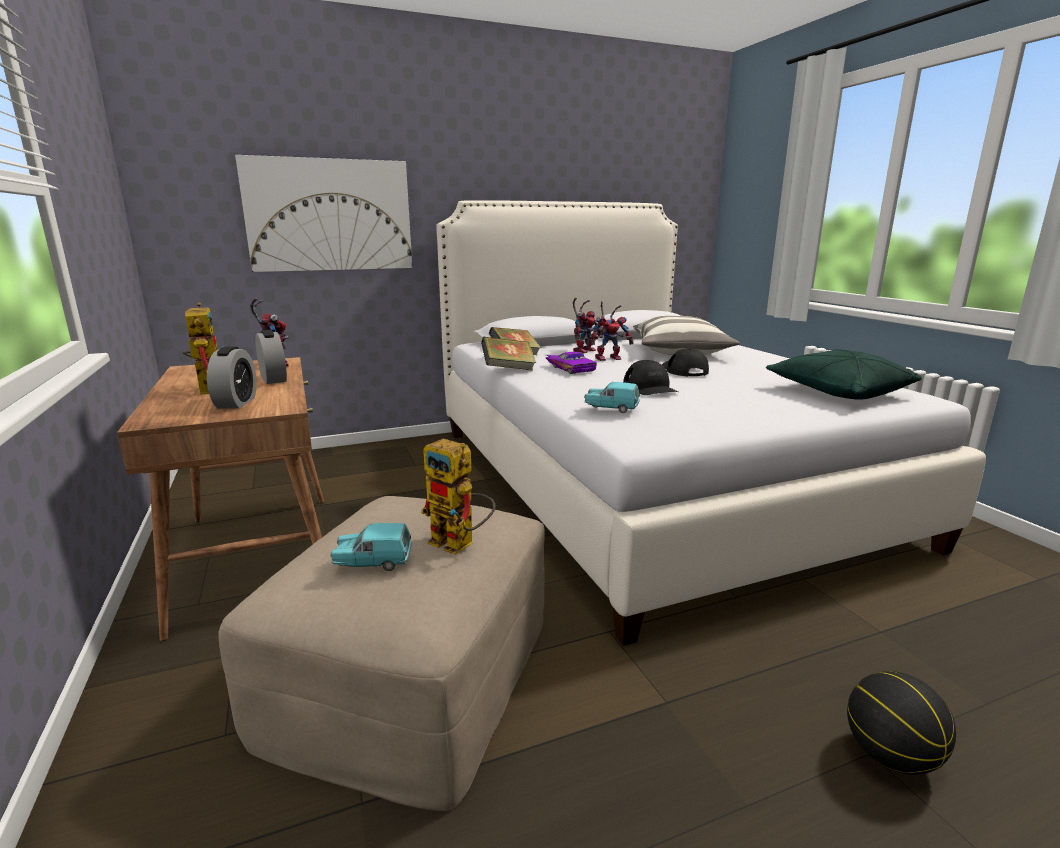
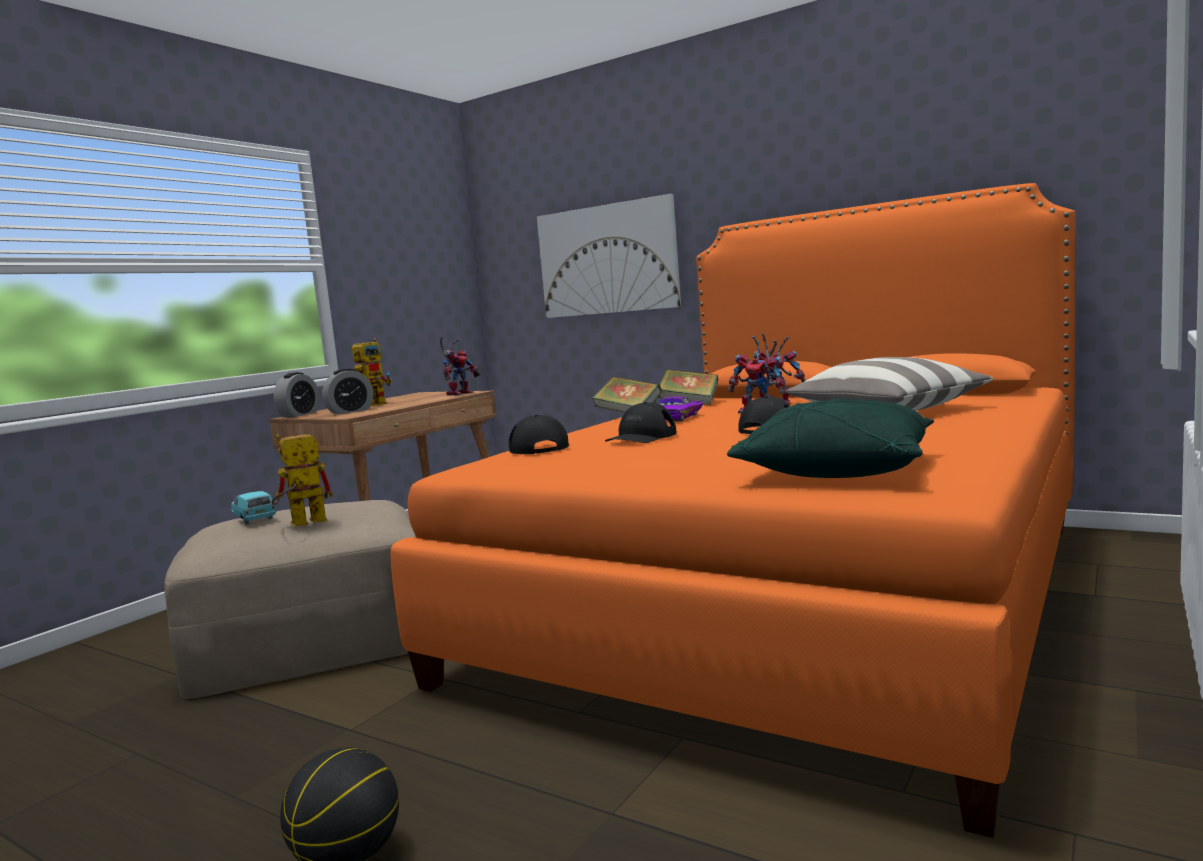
camera: 55 degrees right, 10 degrees down
(273, 379) = (418, 401): alarm clock -> alarm clock (299, 415)
(460, 544) = (301, 524): toy robot -> toy robot turned 60 degrees clockwise
(611, 408) = (536, 447): turquoise toy car -> black cap
(645, 481) = (794, 595): white bed -> orange bed

